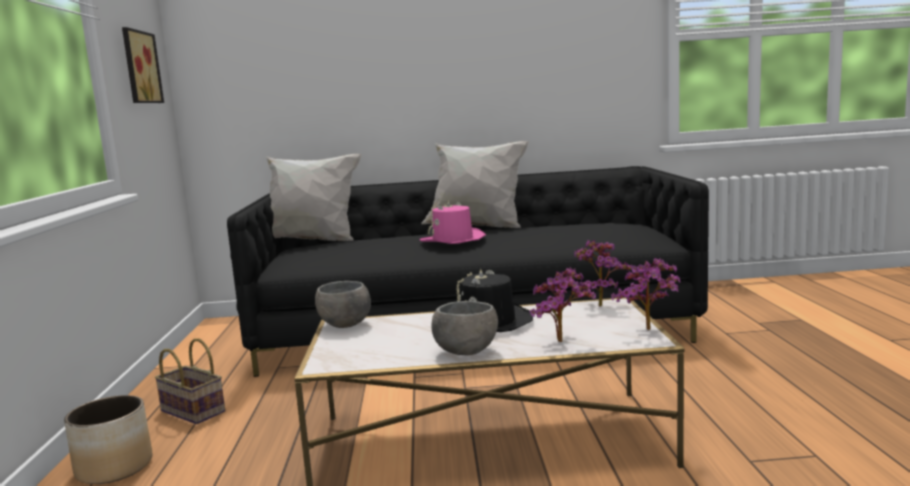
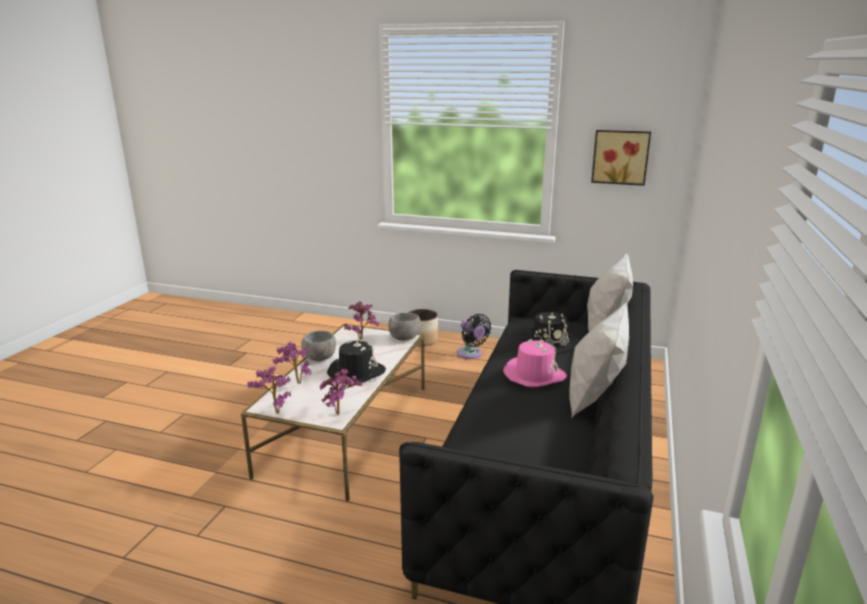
camera: 110 degrees right, 10 degrees up
(190, 411) = (471, 354): basket -> black fan
(364, 246) = (549, 342): none -> black hat
(367, 346) = (362, 339): none -> potted plant

